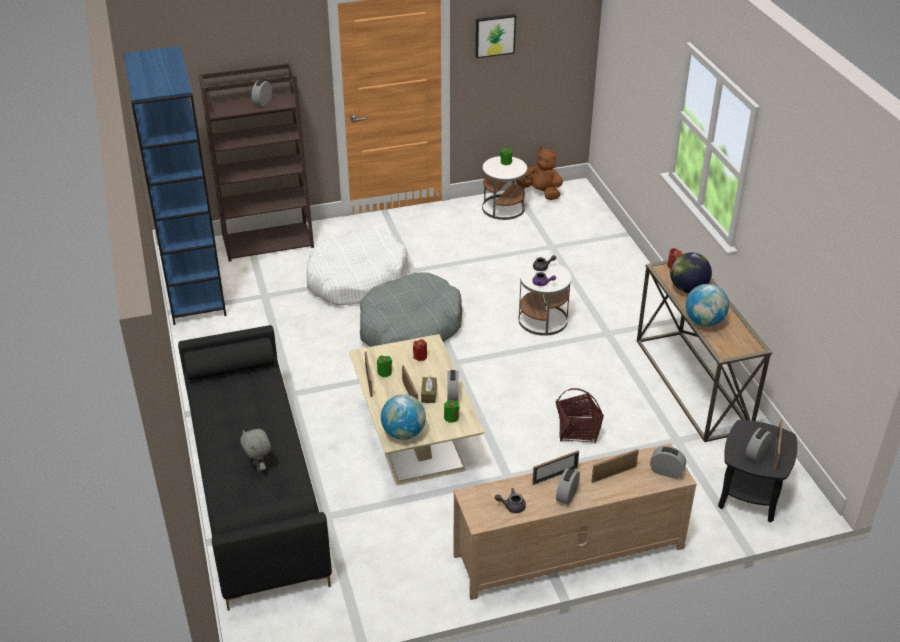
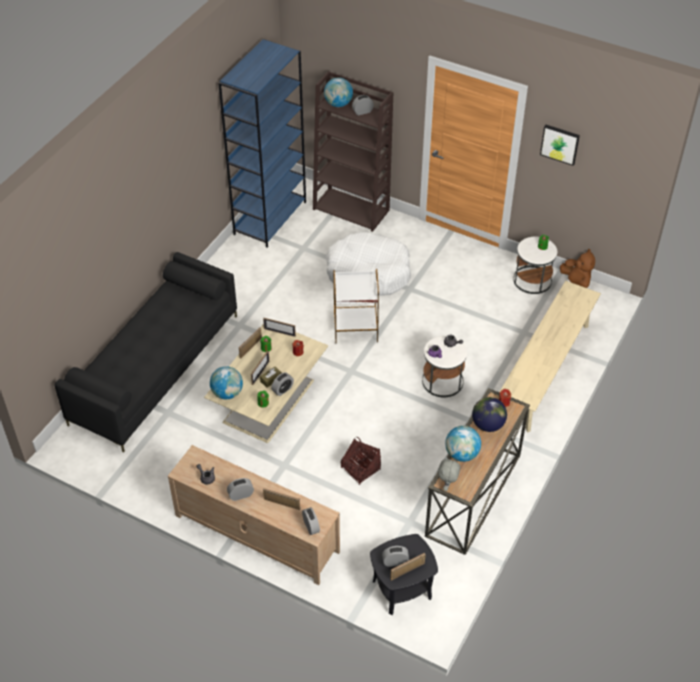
camera: 45 degrees right, 10 degrees up
(228, 107) = (338, 104): none -> globe
(259, 466) = (136, 357): grey plush toy -> grey plush toy (447, 485)
(409, 327) = (356, 328): grey dog bed -> white side table
(555, 476) = (251, 479): picture frame -> picture frame (279, 332)
(609, 263) = (545, 371): none -> beige bench

